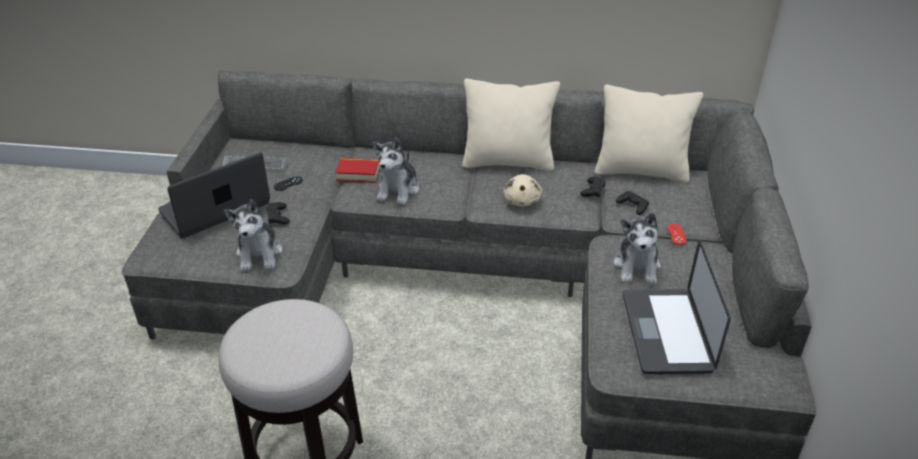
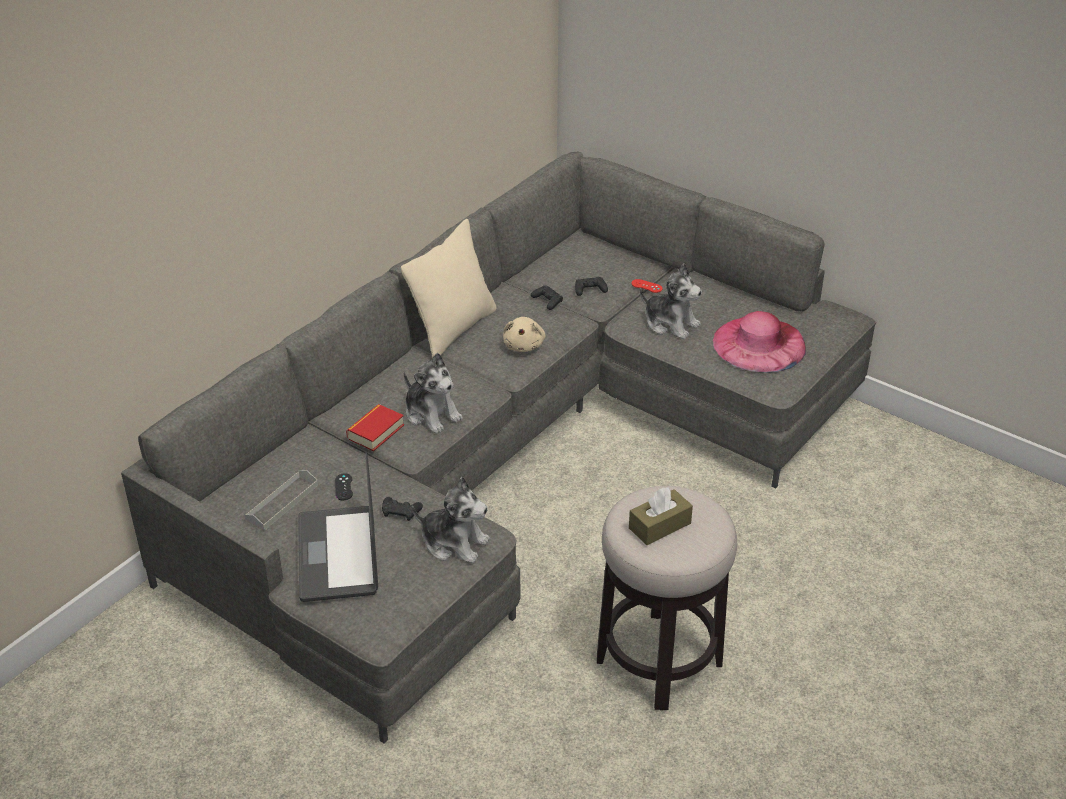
camera: 60 degrees left, 0 degrees up
(274, 331) = (659, 526): none -> brown tissue box
(522, 200) = (524, 345): beige plush toy -> beige plush toy turned 60 degrees clockwise
(641, 171) = (544, 263): beige pillow -> none
(666, 332) = (759, 344): laptop -> pink hat

